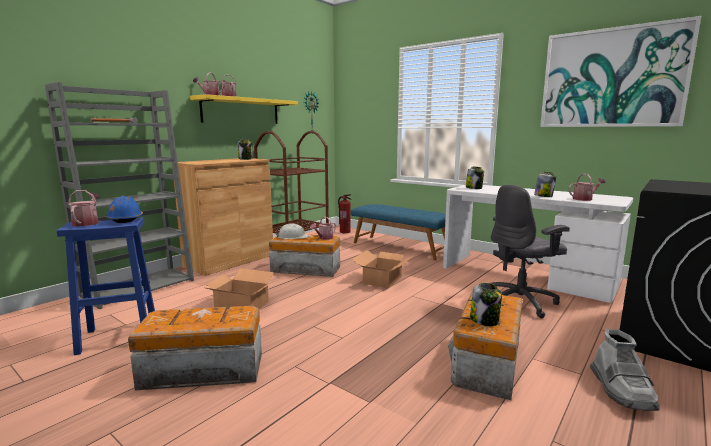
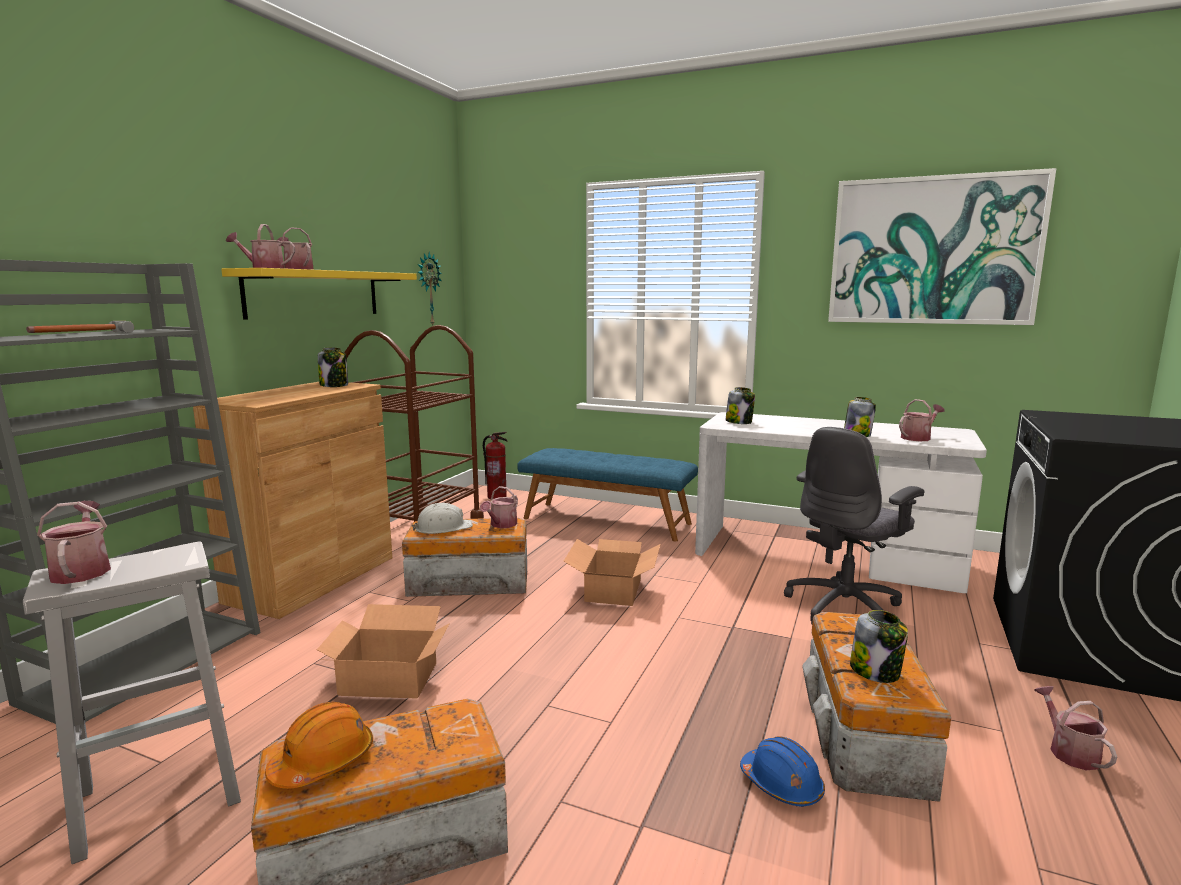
camera: 15 degrees left, 0 degrees up
(120, 336) = (162, 795): blue stool -> white stool
(125, 219) = (167, 551): blue hard hat -> blue hard hat (781, 785)
(170, 320) = (323, 762): none -> orange hard hat
(621, 390) = (1069, 751): grey boot -> watering can

